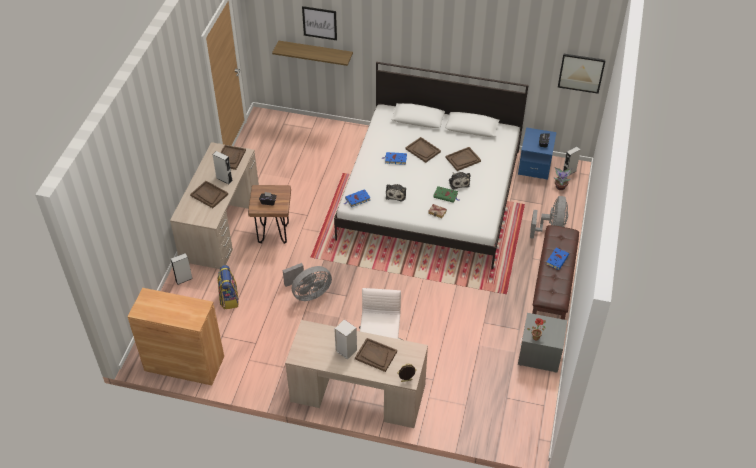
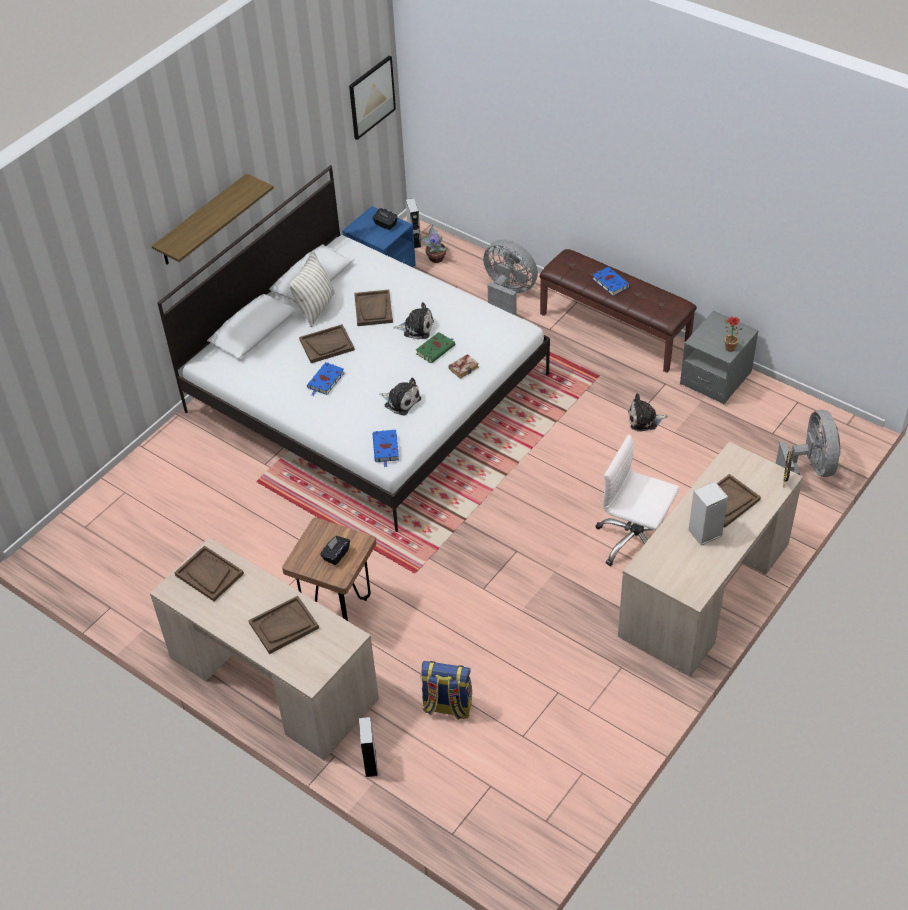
camera: 65 degrees left, 0 degrees up
(184, 363) = (557, 804): brown cabinet -> none
(224, 179) = (257, 595): grey speaker -> none
(309, 293) = (489, 596): grey fan -> grey fan (810, 468)
(315, 53) = (71, 371): shelf -> shelf (202, 221)
(319, 23) = (63, 313): picture -> none
(450, 136) = (316, 308): none -> pillow
(481, 327) = (644, 420): none -> plush toy

